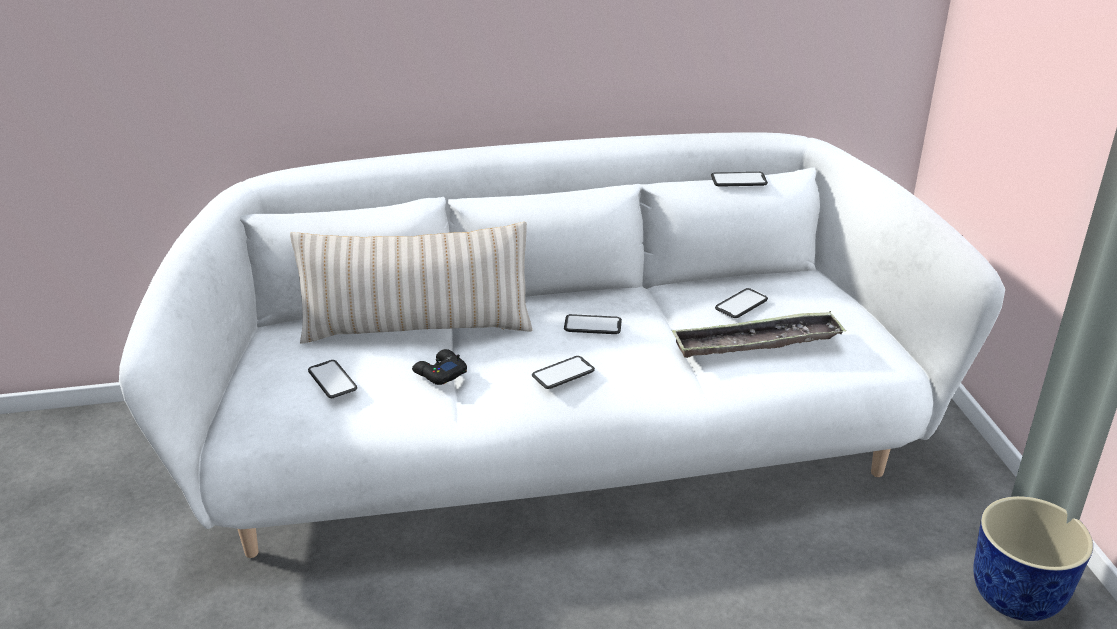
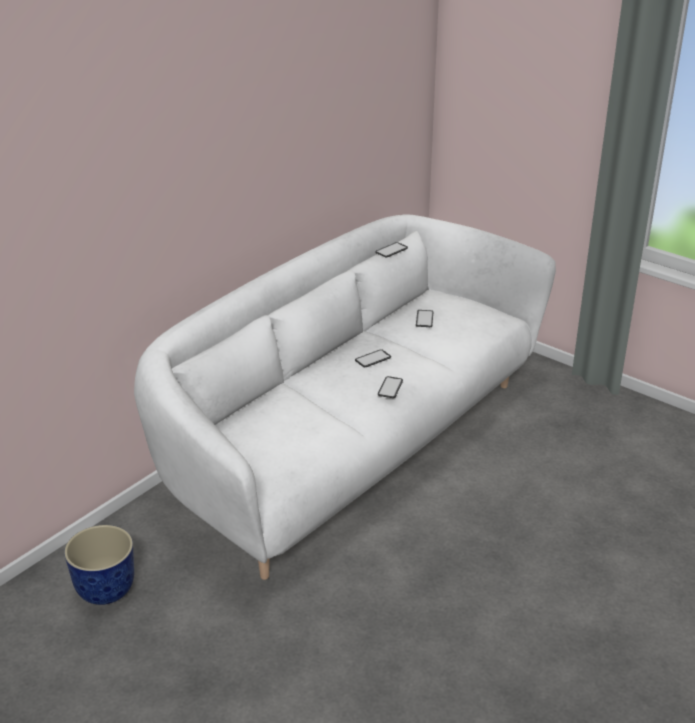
camera: 40 degrees left, 0 degrees up
(332, 380) = (285, 444): phone -> none
(417, 327) = (287, 399): beige pillow -> none
(439, 373) = (332, 415): black game controller -> none
(756, 342) = (452, 335): tray -> none
(1015, 599) = (609, 412): planter -> planter (106, 591)

